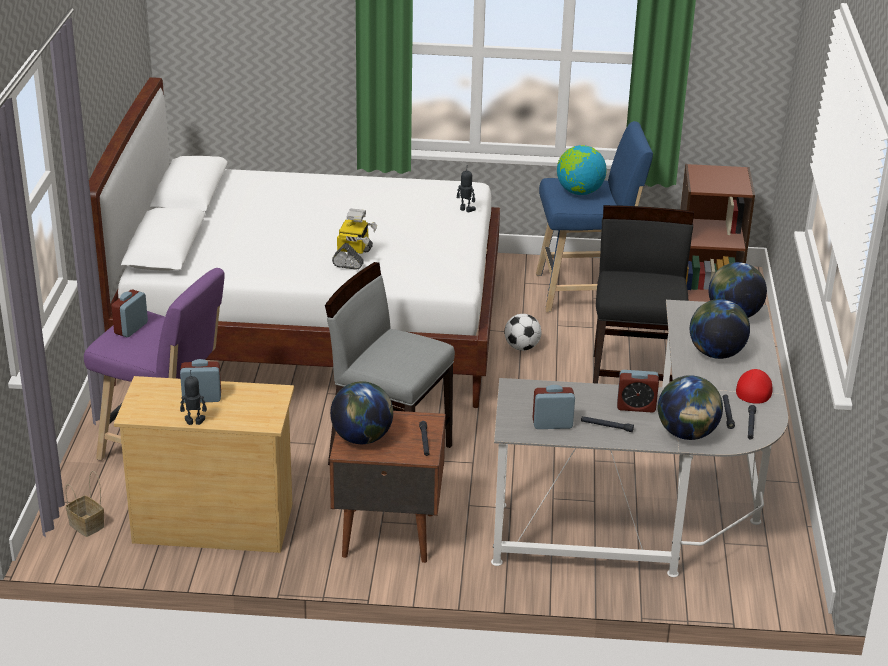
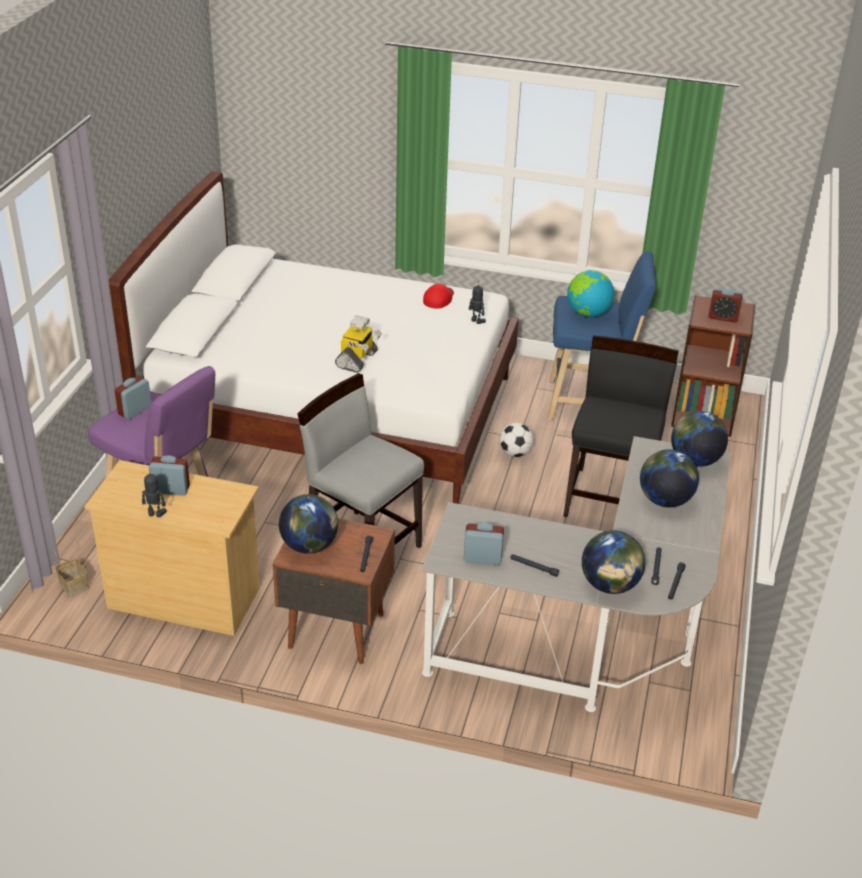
camera: 10 degrees right, 5 degrees up
(636, 406) = (569, 549): alarm clock -> alarm clock (723, 317)
(754, 389) = (691, 543): red cap -> red cap (439, 298)

